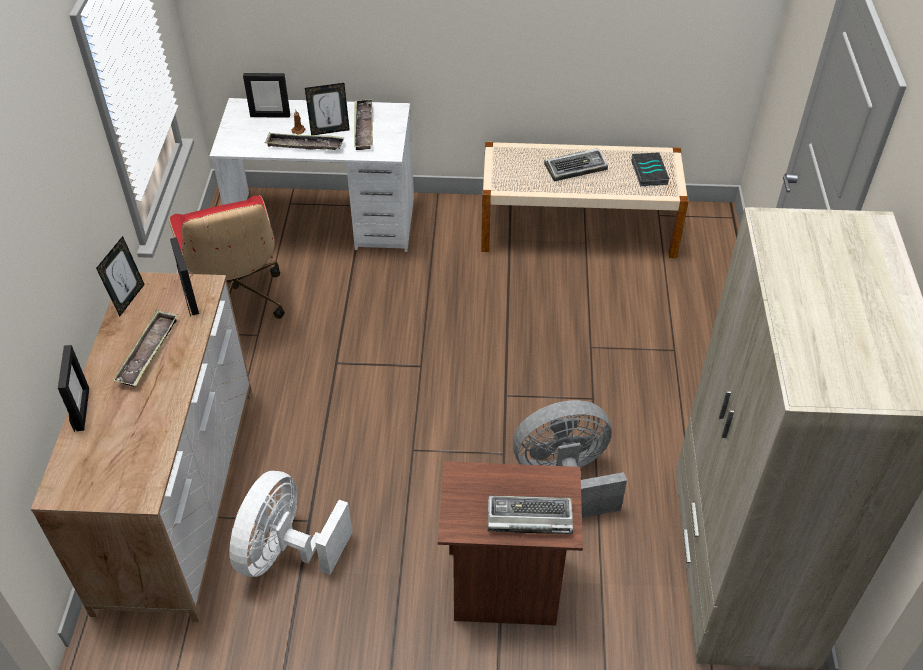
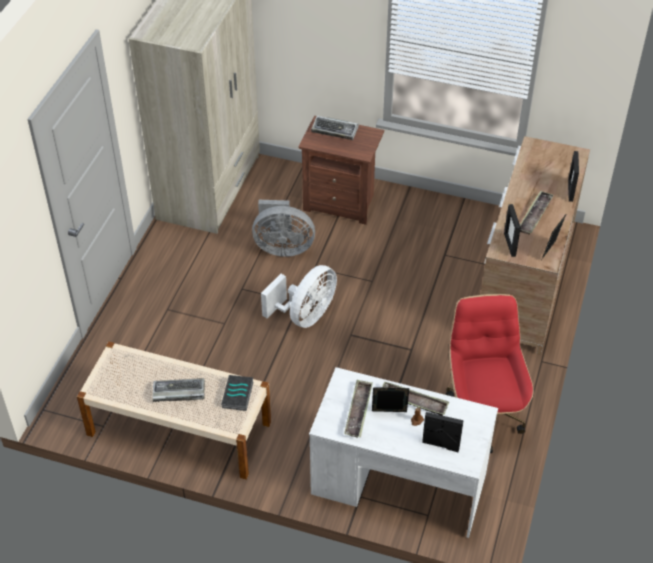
camera: 165 degrees left, 0 degrees up
(285, 552) = (460, 241): white fan -> white fan (305, 315)
(648, 172) = (121, 375): book -> book (238, 395)

